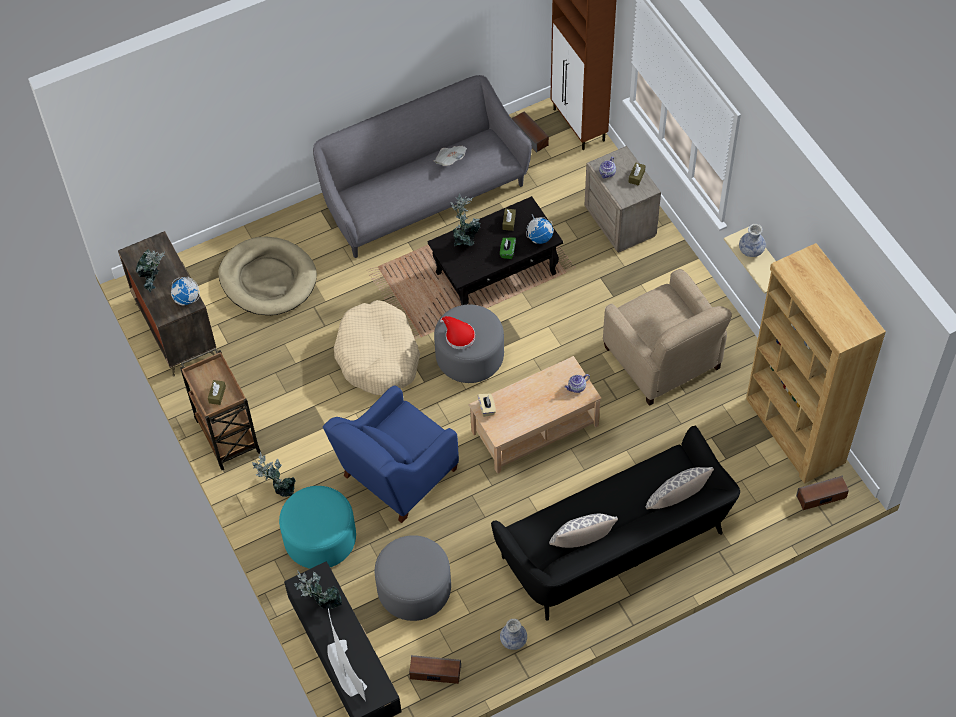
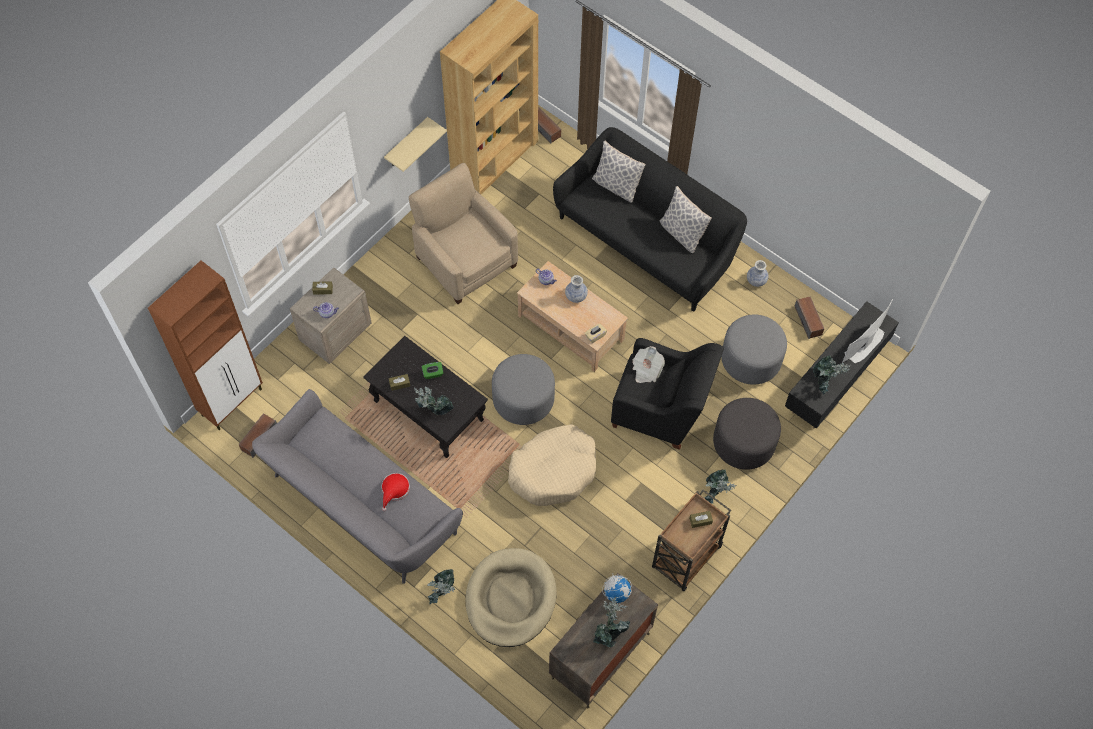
camera: 115 degrees left, 5 degrees up
(302, 230) = (443, 593): none -> potted plant
(320, 539) = (744, 443): turquoise ottoman -> grey ottoman
(396, 476) = (661, 410): blue armchair -> black armchair
(450, 160) = (343, 460): newspaper -> newspaper (646, 370)
(458, 336) = (532, 384): red hat -> red hat (394, 490)
(539, 238) = (408, 354): globe -> none
(663, 359) = (465, 260): beige armchair -> beige armchair turned 75 degrees counterclockwise
(751, 250) = (408, 148): vase -> vase (576, 296)

